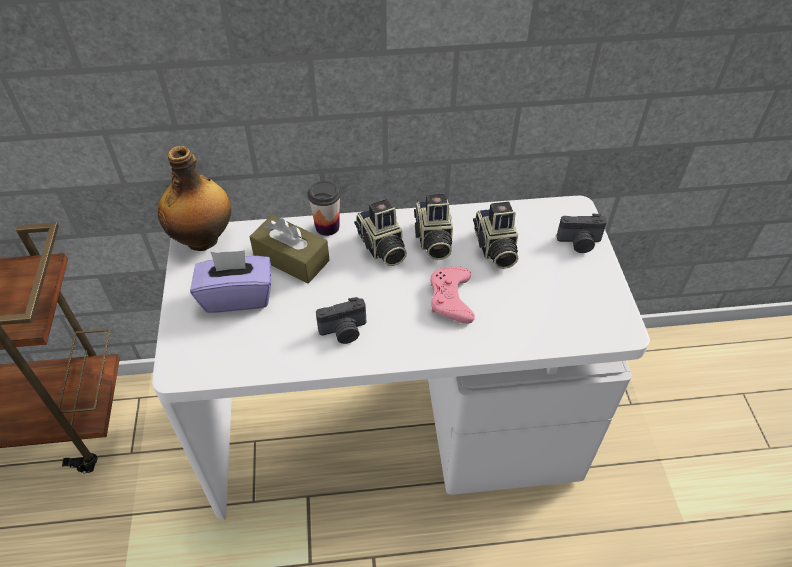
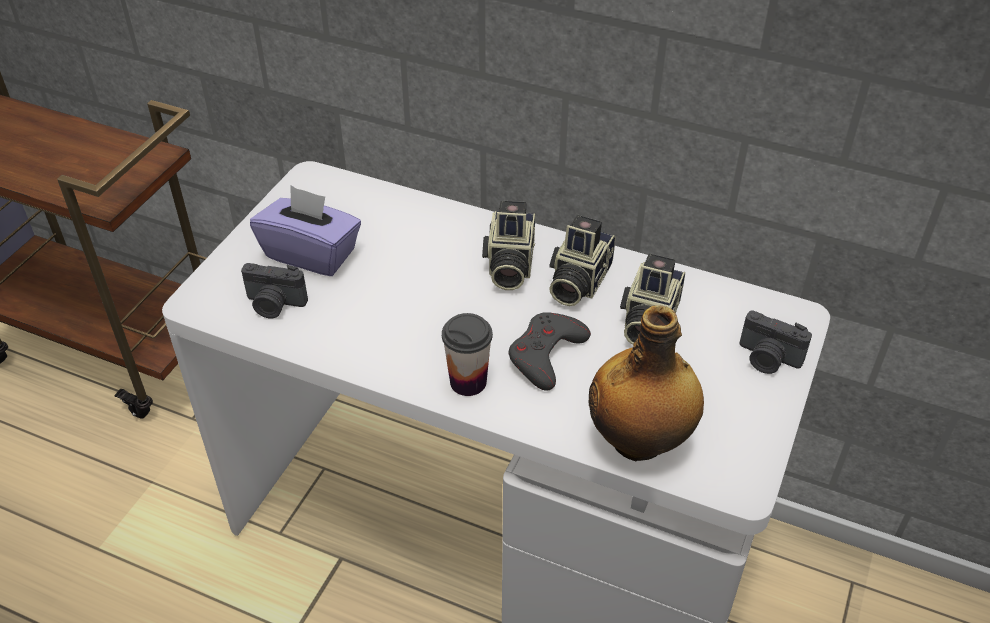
camera: 30 degrees right, 5 degrees down
(204, 239) = (323, 182): bottle -> bottle (640, 441)
(291, 258) = (398, 238): brown tissue box -> none
(327, 227) = (464, 220): cup -> cup (468, 382)
(344, 331) = (394, 337): camera -> camera (274, 305)
(451, 298) = (546, 355): pink game controller -> grey game controller

